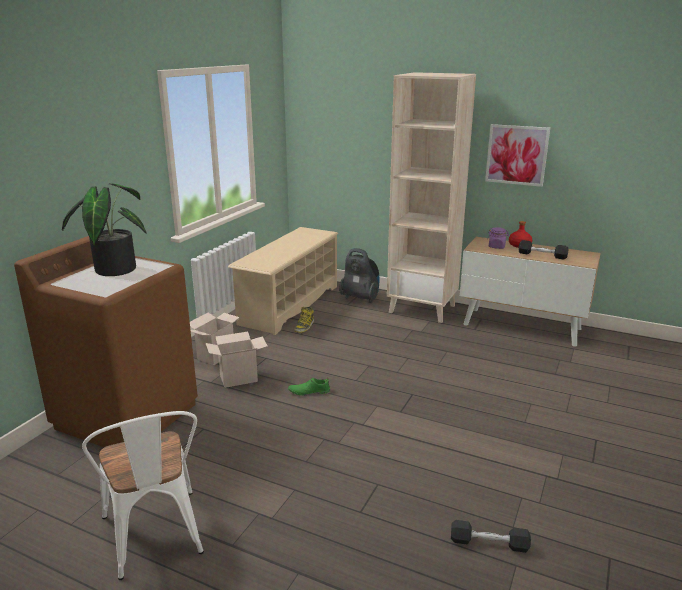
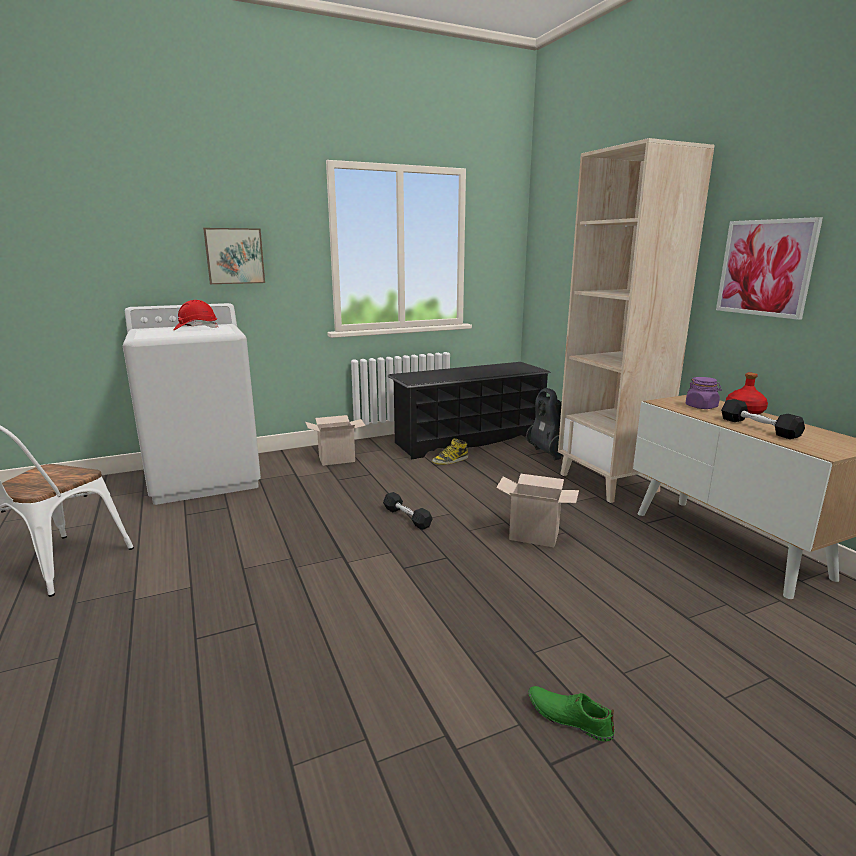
camera: 40 degrees right, 5 degrees down
(98, 181) = (234, 256): none -> picture
(113, 268) = (196, 329): potted plant -> red hard hat
(127, 415) = (205, 477): brown washing machine -> white washing machine
(239, 378) = (322, 481): cardboard box -> cardboard box (535, 535)
(289, 305) = (469, 440): beige shoe rack -> black shoe rack
(309, 391) = (354, 513): green shoe -> green shoe (569, 717)
(489, 543) = (233, 762): black dumbbell -> black dumbbell (407, 517)

